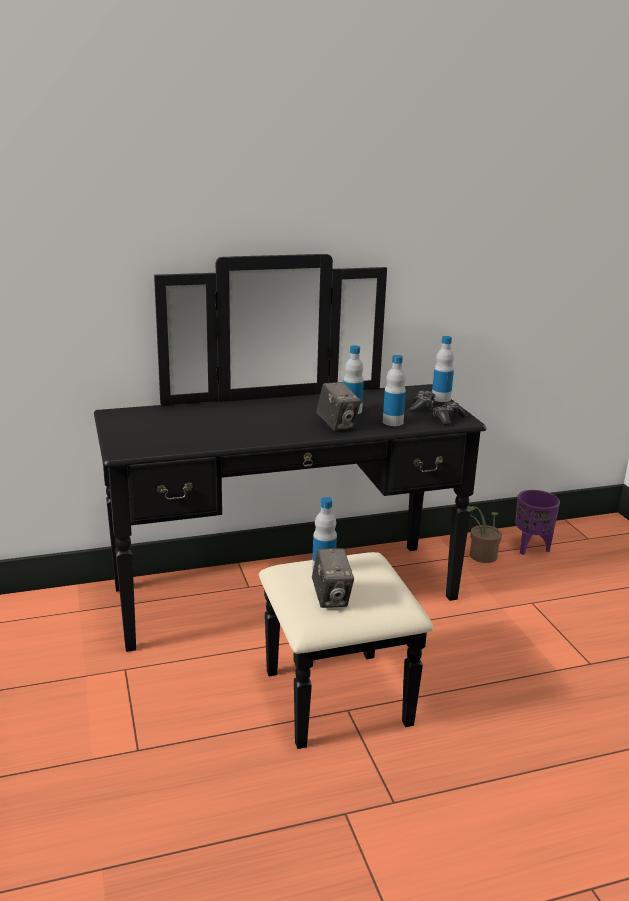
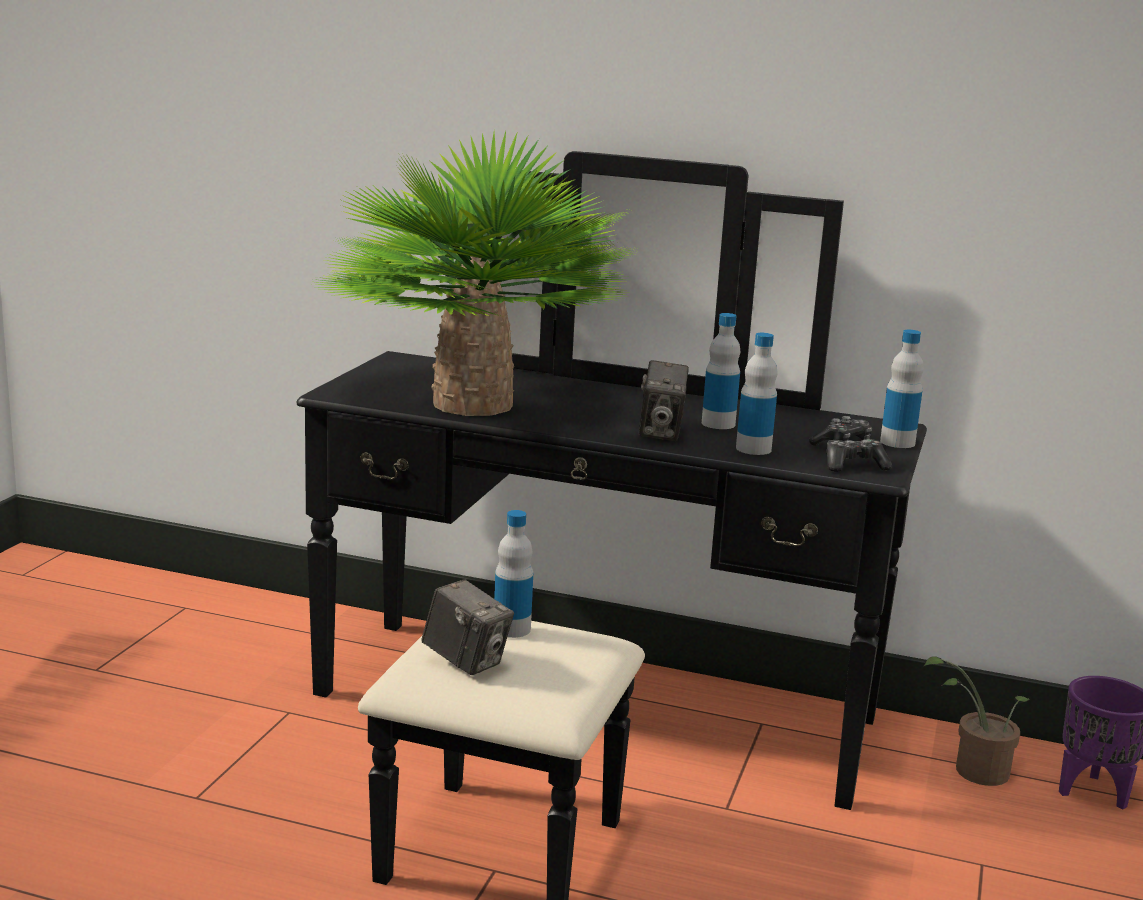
camera: 35 degrees right, 5 degrees down
(213, 435) = (472, 404): none -> potted plant
(331, 598) = (466, 661): camera -> camera turned 75 degrees counterclockwise

